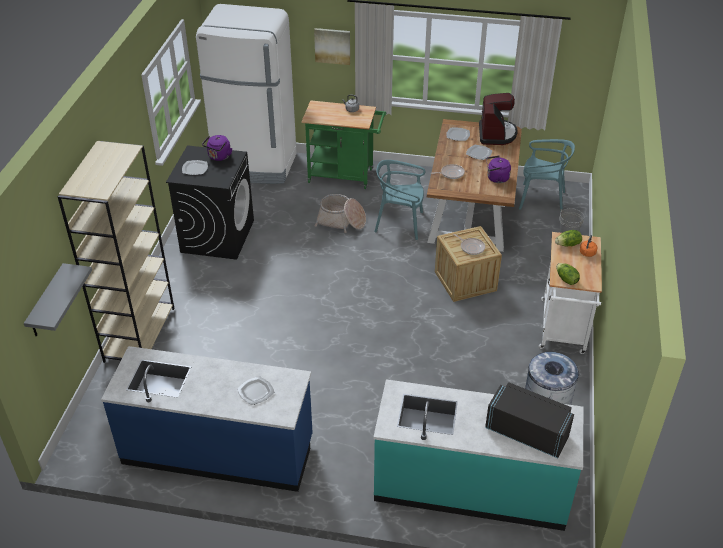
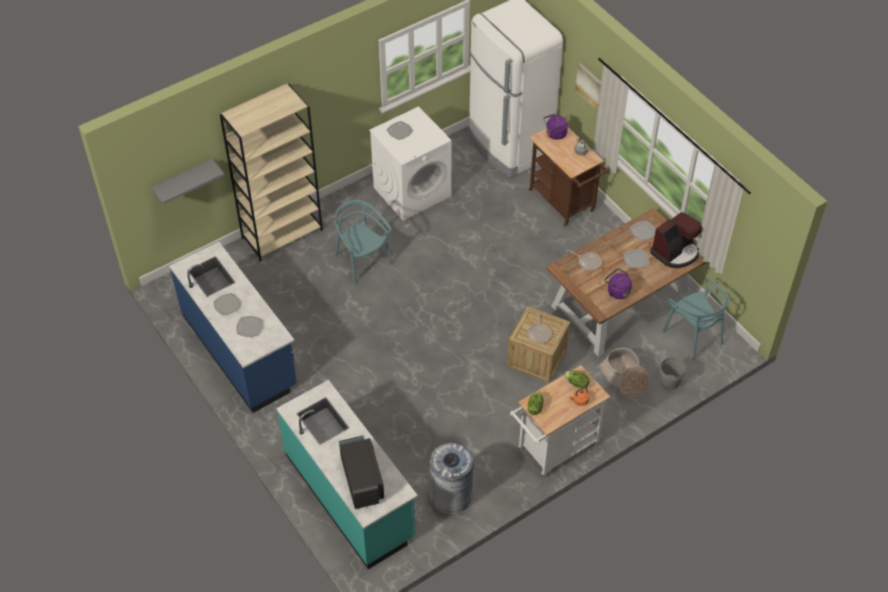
camera: 45 degrees right, 10 degrees up
(208, 390) = (227, 305): none -> plate
(217, 236) = (412, 191): black washing machine -> white washing machine
(219, 157) = (427, 132): purple kettle -> purple kettle (554, 134)
(341, 221) = (511, 242): basket -> basket (623, 379)
(345, 176) = (564, 203): green cart -> brown cart
(399, 223) = (551, 275): turquoise chair -> turquoise chair (362, 261)

